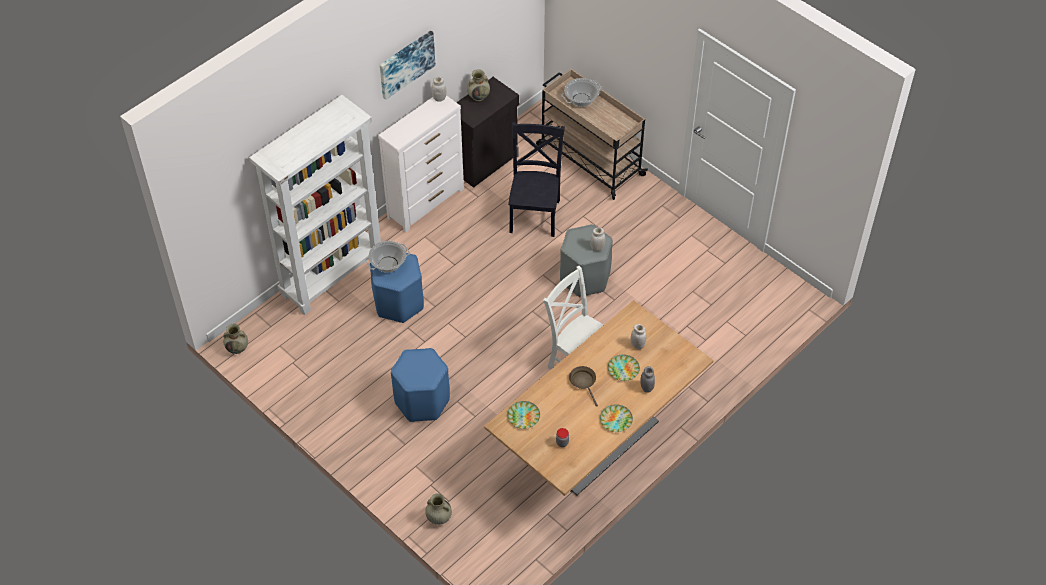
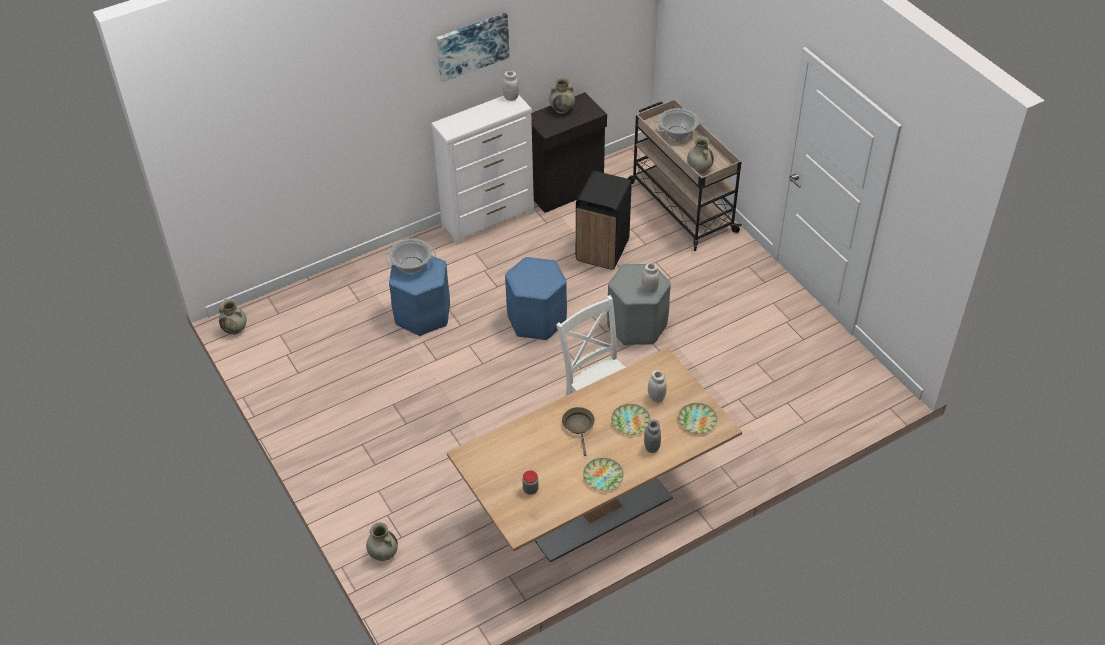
camera: 15 degrees right, 5 degrees down
(332, 275) = (363, 274): white bookcase -> none
(422, 401) = (411, 422): blue stool -> blue stool (537, 320)
(523, 416) = (495, 450): plate -> plate (697, 420)
(535, 214) = (603, 250): black chair -> black trash can
(610, 131) = (699, 168): none -> beige vase

